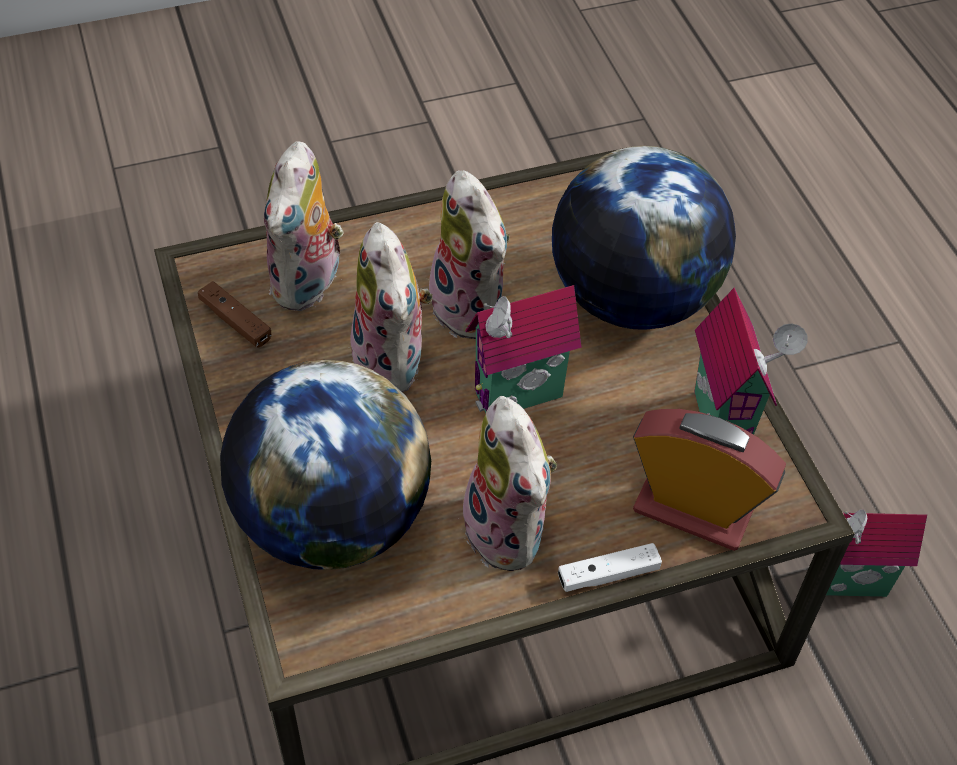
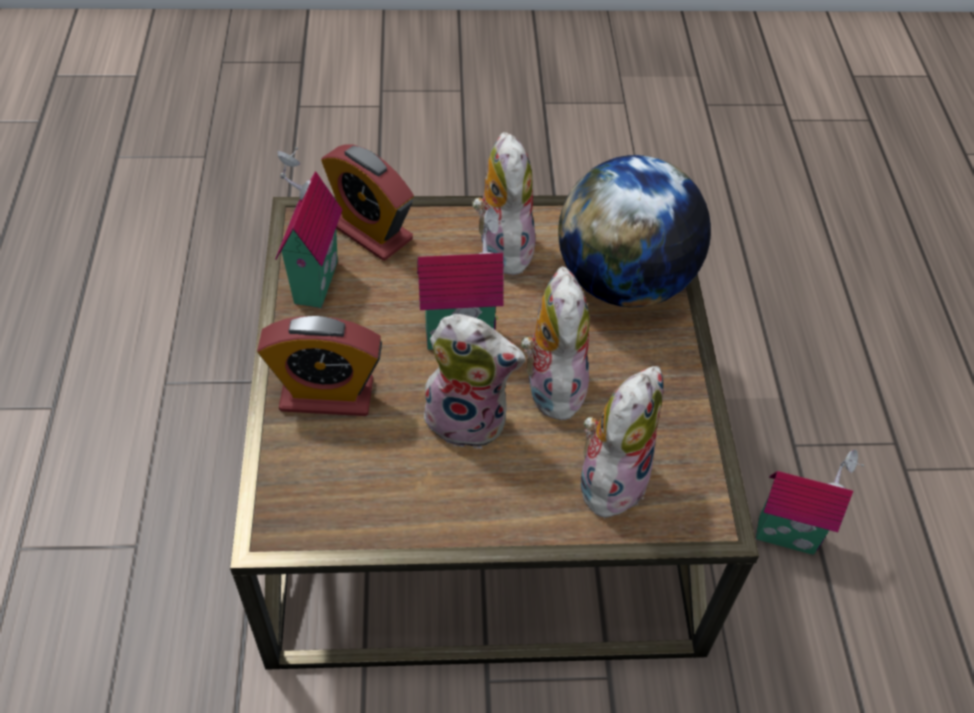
camera: 165 degrees left, 0 degrees up
(235, 321) = (682, 454): brown game controller -> none
(473, 309) = (469, 418): plush toy -> plush toy turned 120 degrees clockwise
(608, 574) = (448, 209): white game controller -> none
(632, 299) = (326, 395): globe -> alarm clock
(849, 587) = (223, 362): toy house -> toy house (787, 532)

